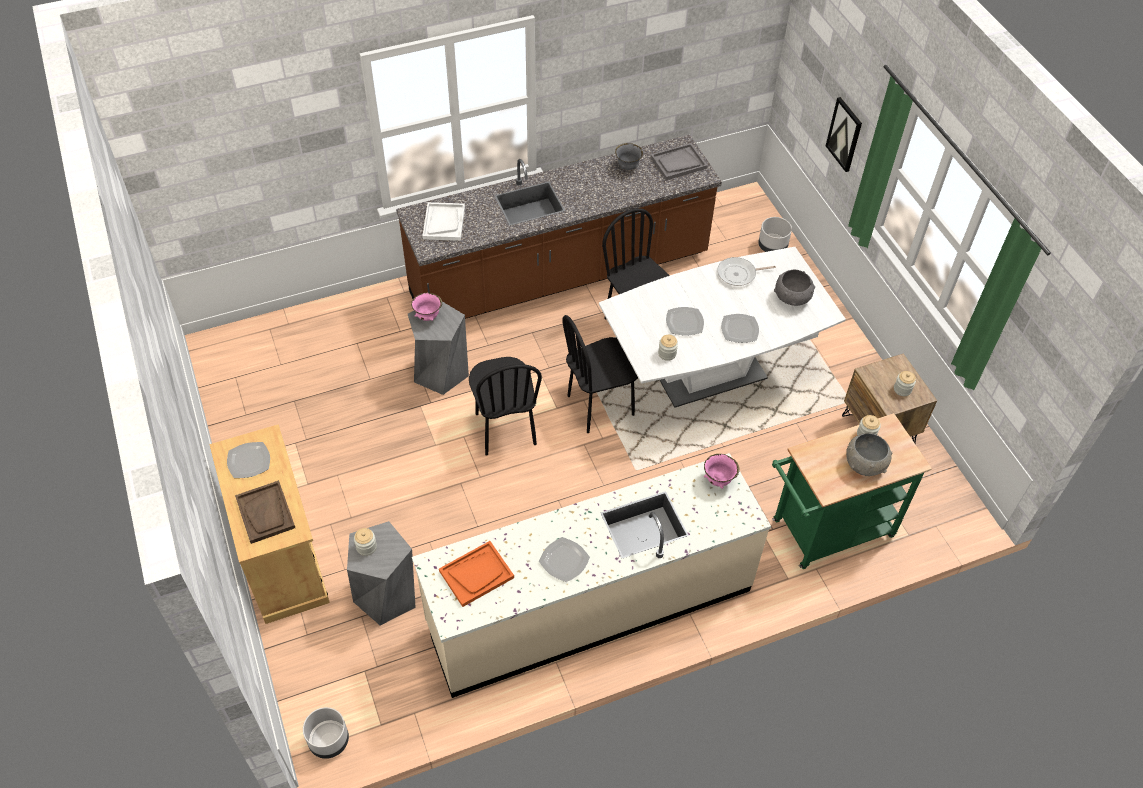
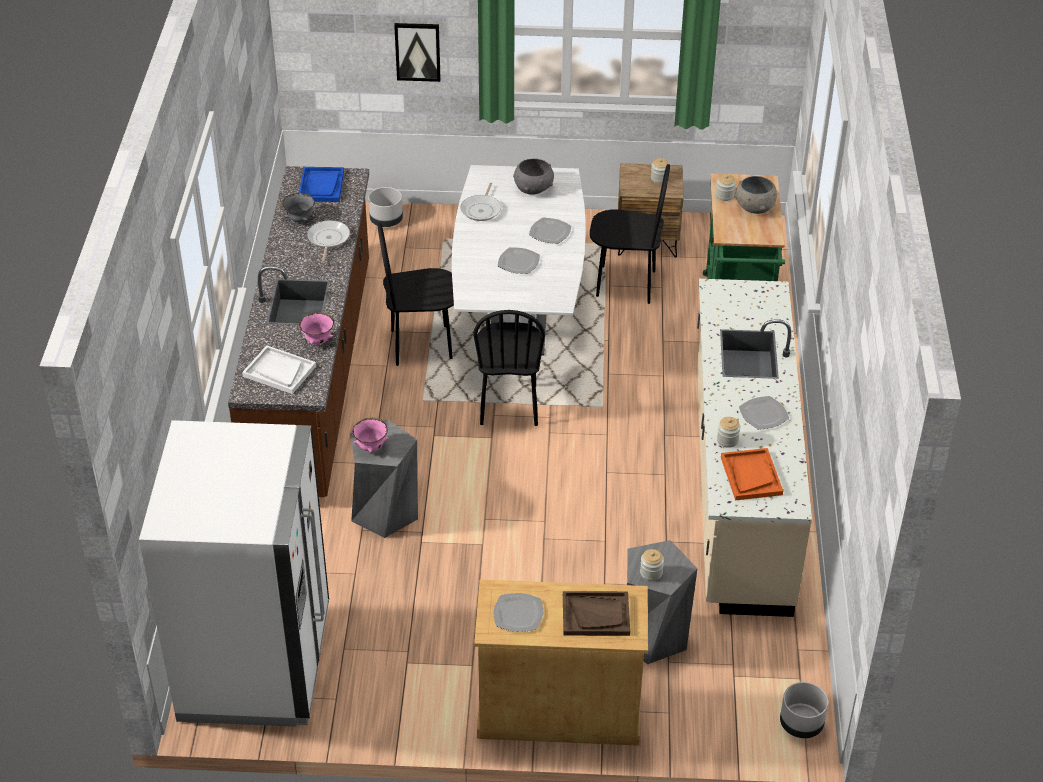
camera: 65 degrees left, 10 degrees down
(262, 357) = (256, 663): none -> white fridge
(505, 429) = (494, 484): black chair -> black chair (625, 284)
(614, 191) = (328, 240): none -> frying pan
(667, 353) = (550, 285): jar -> jar (727, 440)
(678, 163) = (321, 186): grey tray -> blue tray
(718, 480) = (725, 294): pink bowl -> pink bowl (318, 341)

